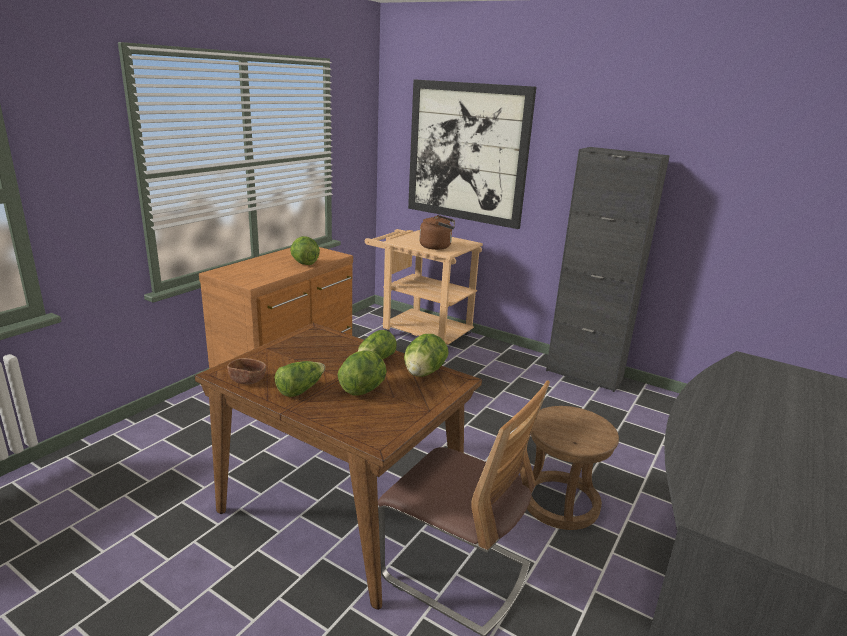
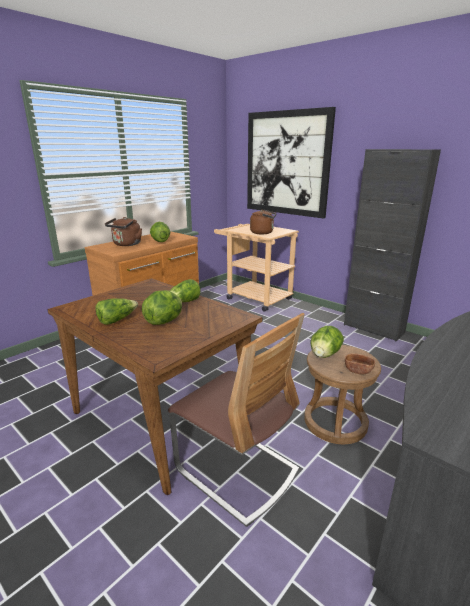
camera: 10 degrees right, 0 degrees up
(247, 380) = (82, 313): brown bowl -> brown bowl (358, 370)
(258, 269) = (126, 244): none -> brown kettle
(424, 373) = (217, 312): lettuce -> lettuce (324, 355)

